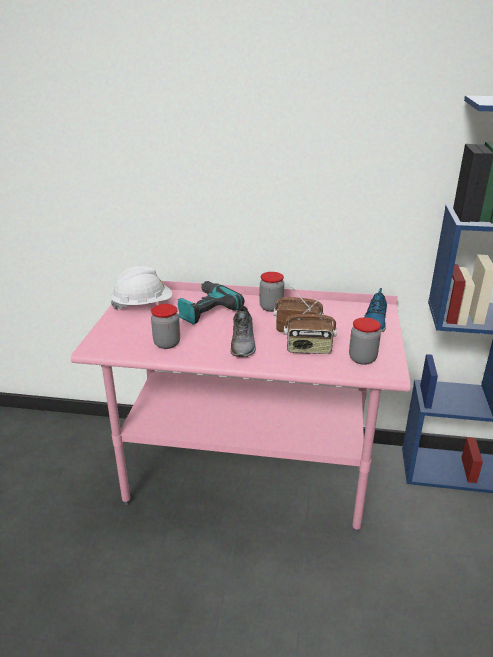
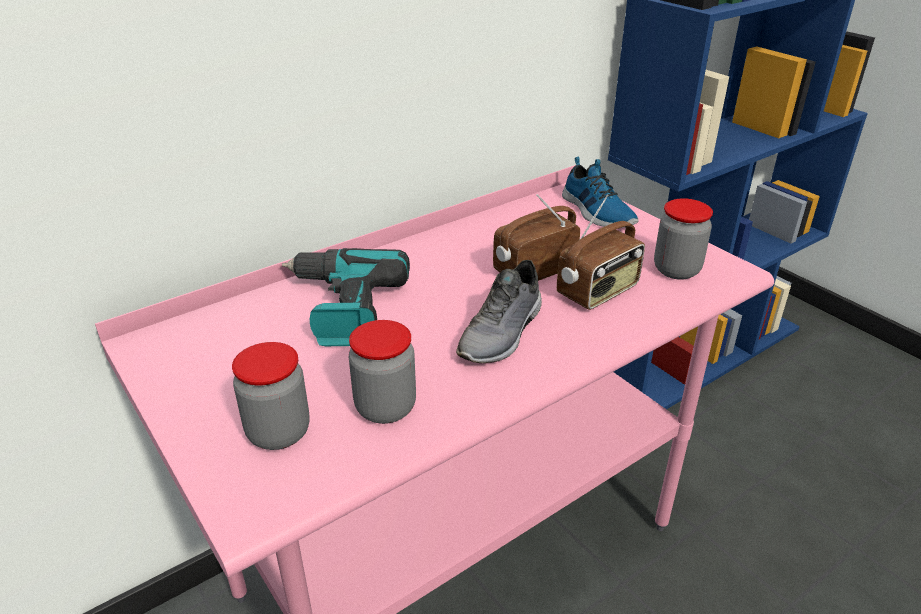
camera: 45 degrees left, 5 degrees up
(143, 305) = (210, 361): white hard hat -> none
(243, 343) = (503, 333): grey shoe -> grey shoe turned 75 degrees clockwise
(271, 307) = (439, 255): jar -> jar (278, 433)

